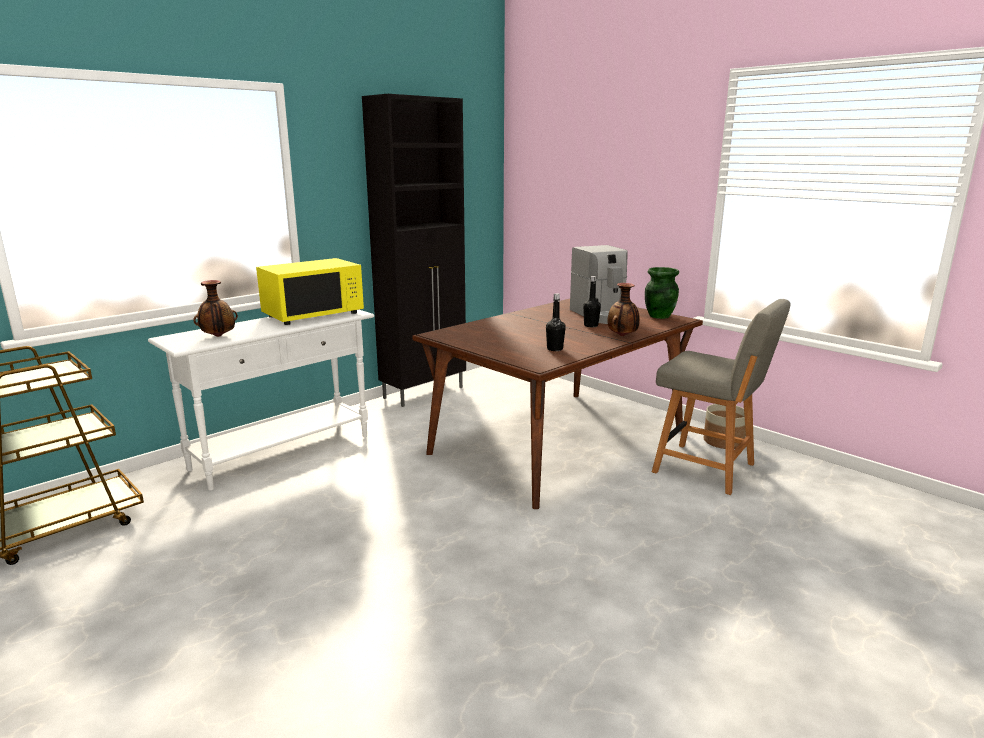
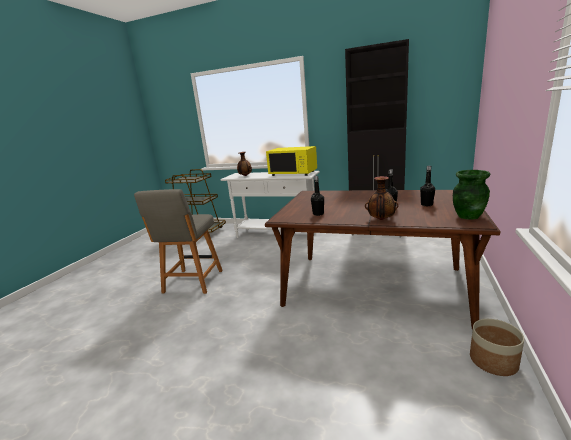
camera: 65 degrees right, 0 degrees up
(603, 315) = (426, 205): coffee machine -> black bottle
(707, 469) = (419, 363): grey chair -> grey chair (192, 282)

